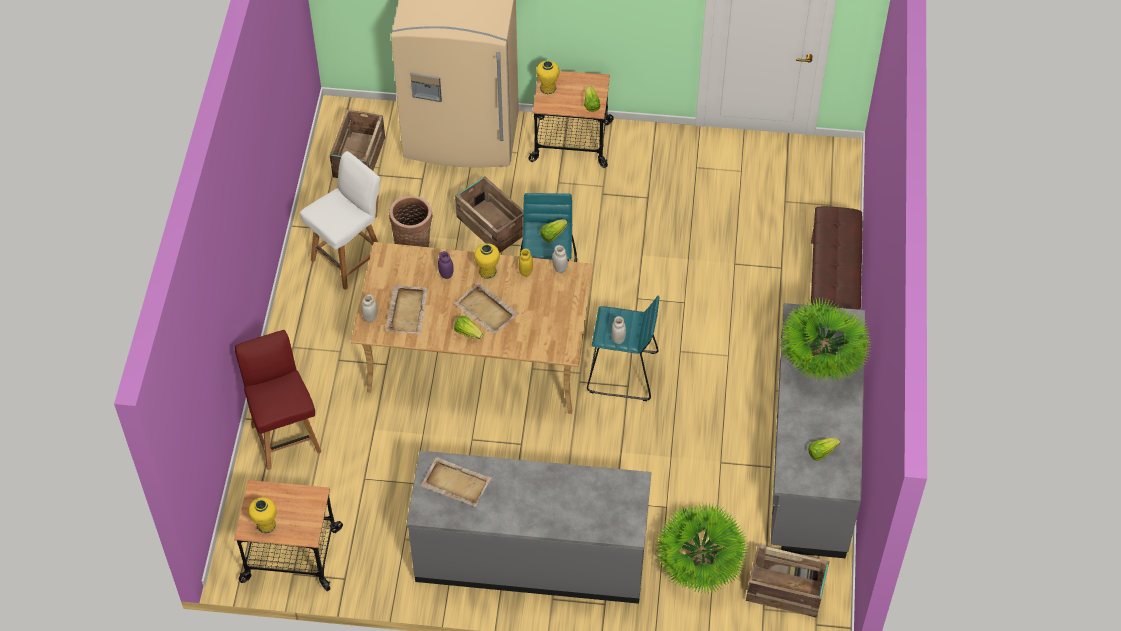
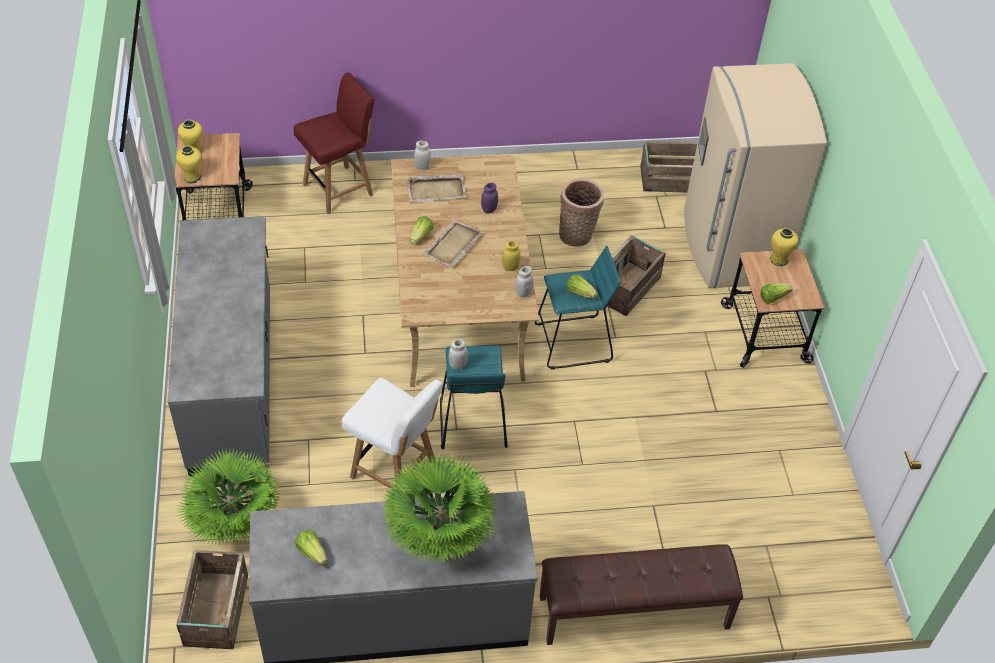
camera: 75 degrees right, 5 degrees down
(349, 259) = (548, 194): white chair -> white chair (395, 472)
(455, 483) = (230, 246): beige tray -> none
(487, 271) = (502, 238): yellow vase -> yellow vase (192, 177)

